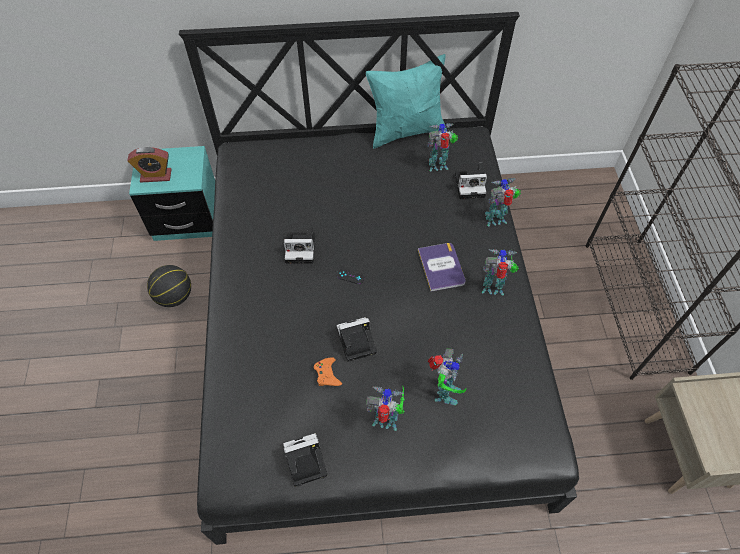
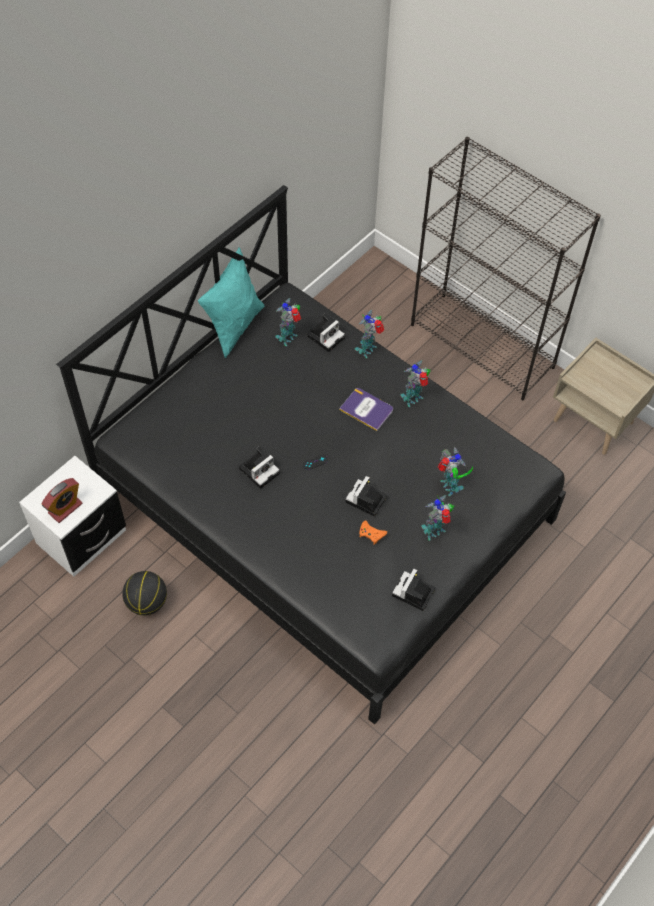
camera: 45 degrees left, 0 degrees up
(187, 219) = (81, 537): turquoise nightstand -> white nightstand

